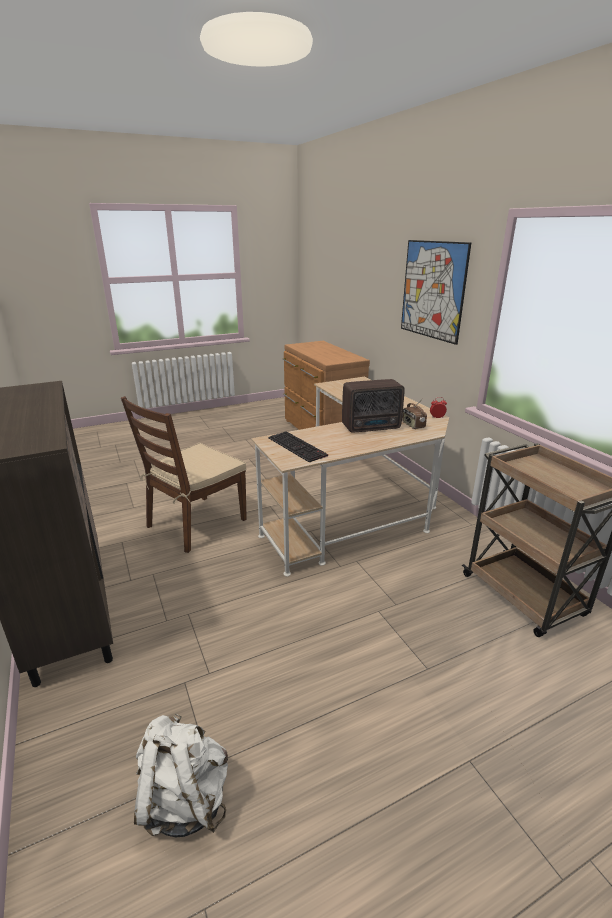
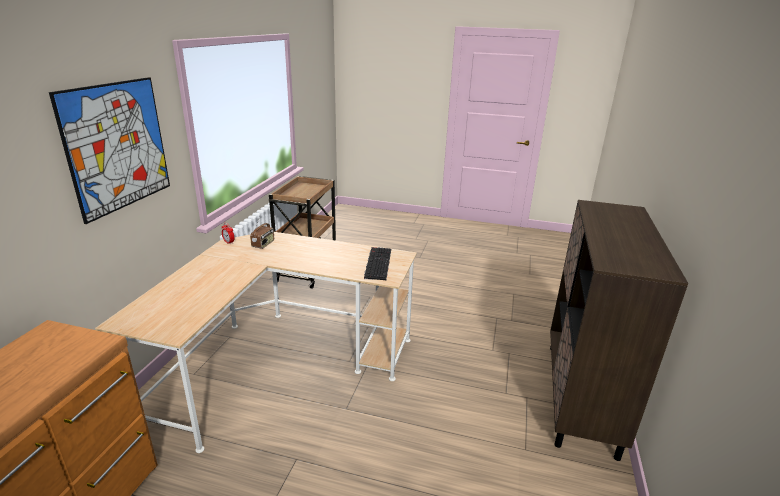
camera: 140 degrees left, 0 degrees up
(185, 799) = (527, 291): white backpack -> none
(196, 523) = (437, 430): brown chair -> none
(372, 427) = (292, 255): radio -> none

